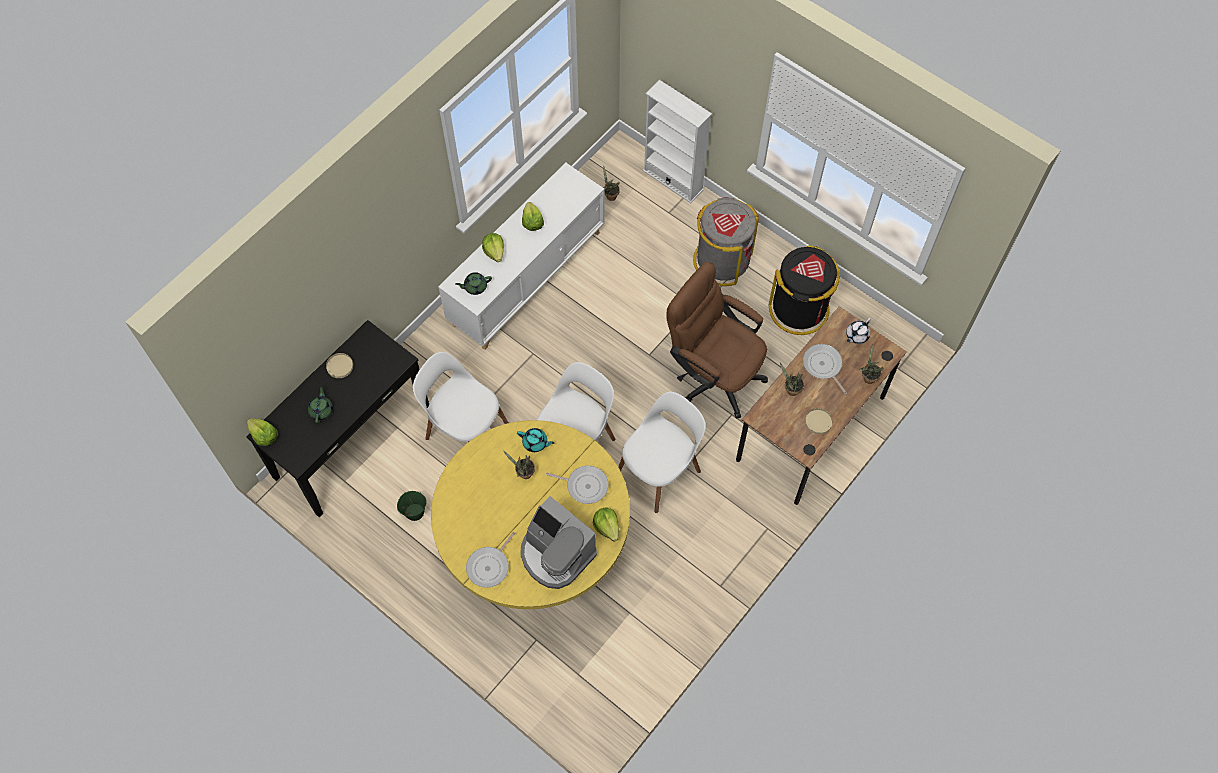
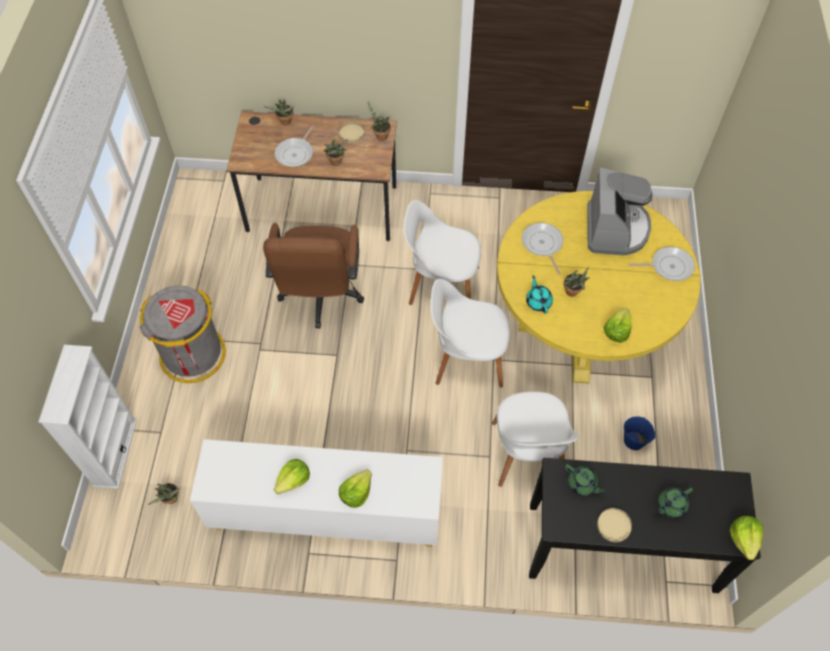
camera: 125 degrees left, 5 degrees down
(414, 512) = (634, 441): green bucket -> blue bucket
(475, 287) = (412, 482): green teapot -> green teapot (582, 484)
(607, 527) = (562, 210): lettuce -> lettuce (616, 331)
(799, 309) = (209, 270): black trash can -> none
(799, 442) = (380, 136): none -> potted plant
(856, 335) = (249, 146): white teapot -> none

